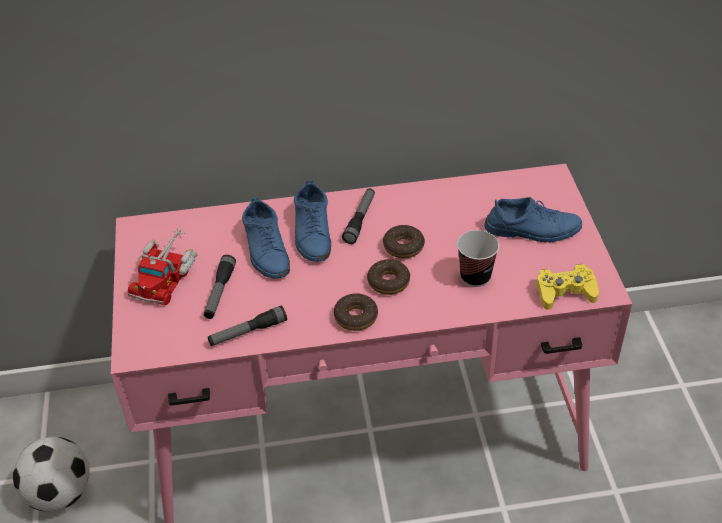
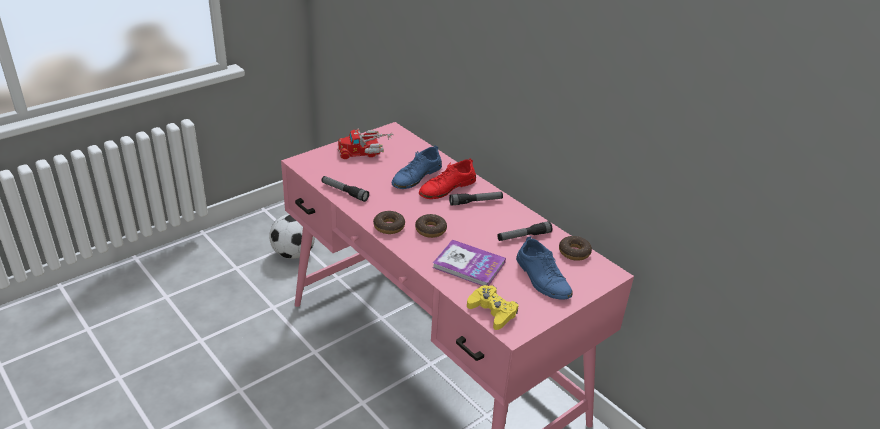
camera: 55 degrees right, 10 degrees down
(219, 292) = (367, 172): flashlight -> flashlight (523, 236)
(313, 232) = (447, 188): blue shoe -> red shoe
(403, 246) = (468, 226): donut -> donut (574, 252)
(475, 277) = (469, 265): cup -> book

